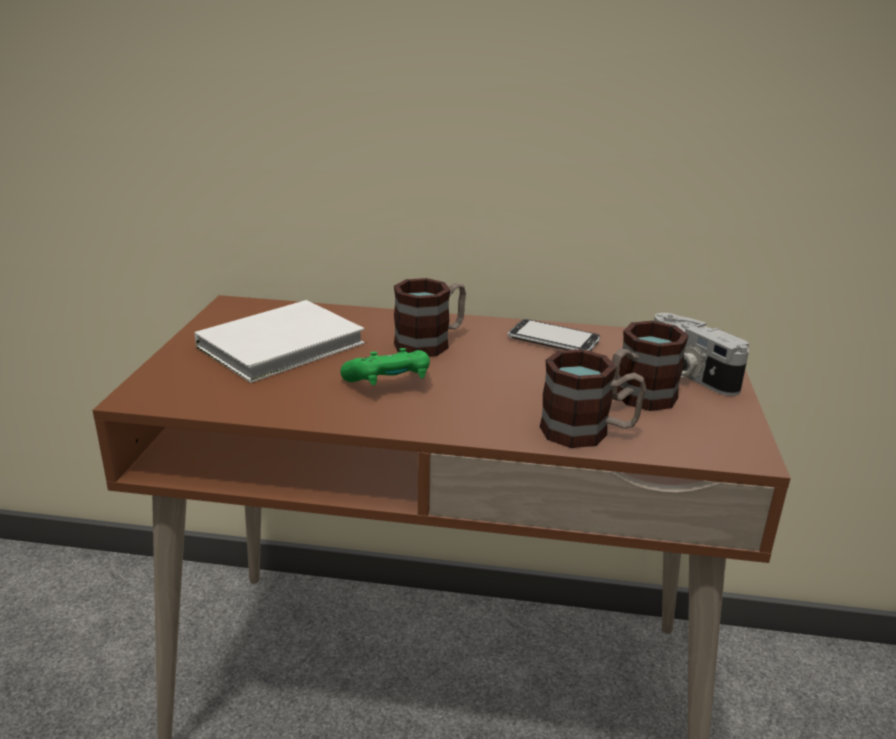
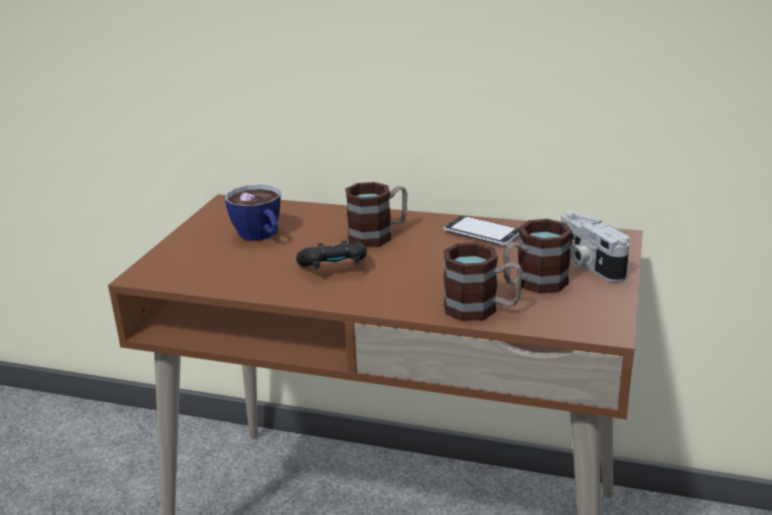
camera: 10 degrees right, 0 degrees up
(286, 345) = (261, 236): white book -> cup
(389, 384) = (334, 269): green game controller -> black game controller

